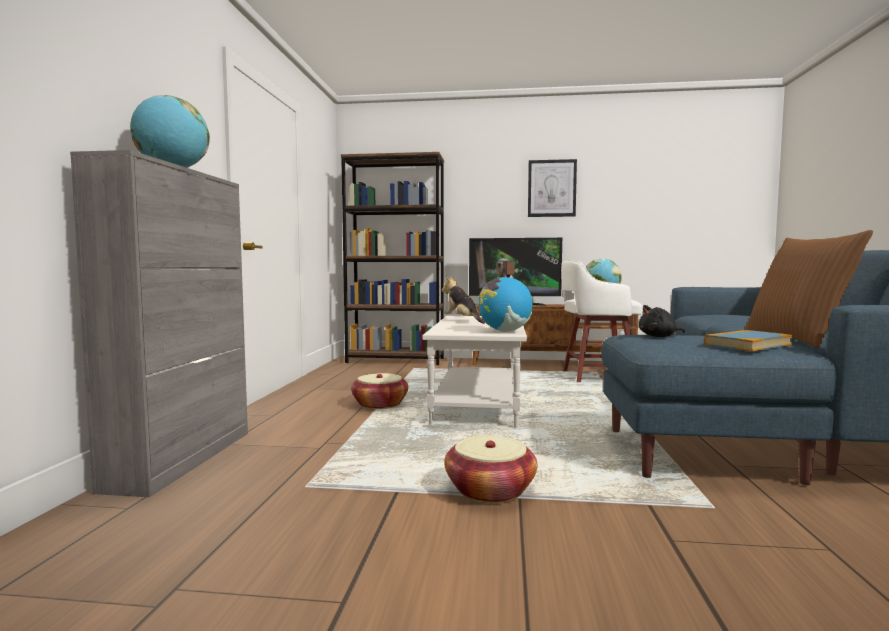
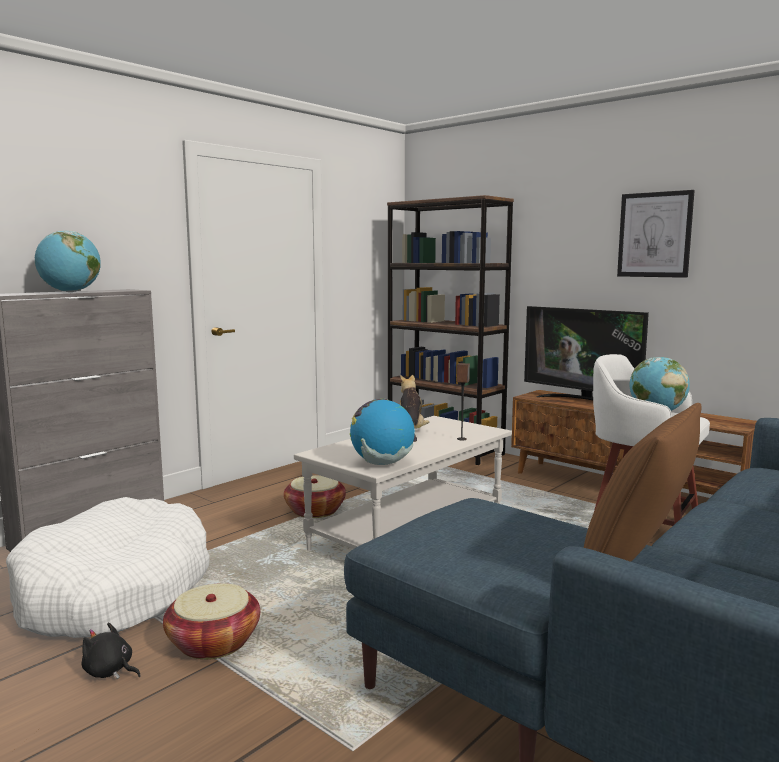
camera: 35 degrees right, 5 degrees up
(317, 488) = (114, 591): none -> white dog bed
(659, 336) = (473, 517): black plush toy -> black plush toy (110, 671)
(748, 344) = (509, 563): book -> none

